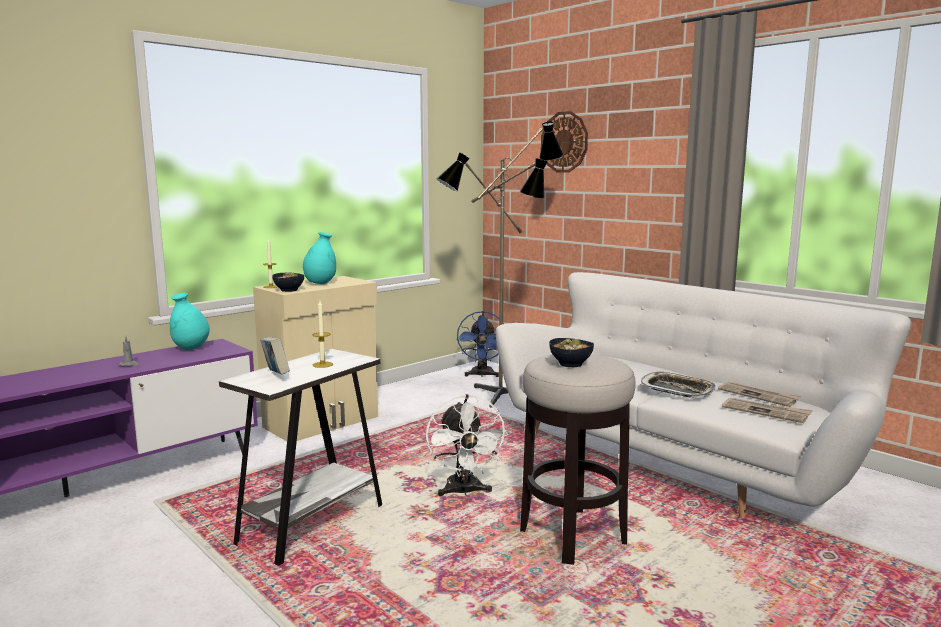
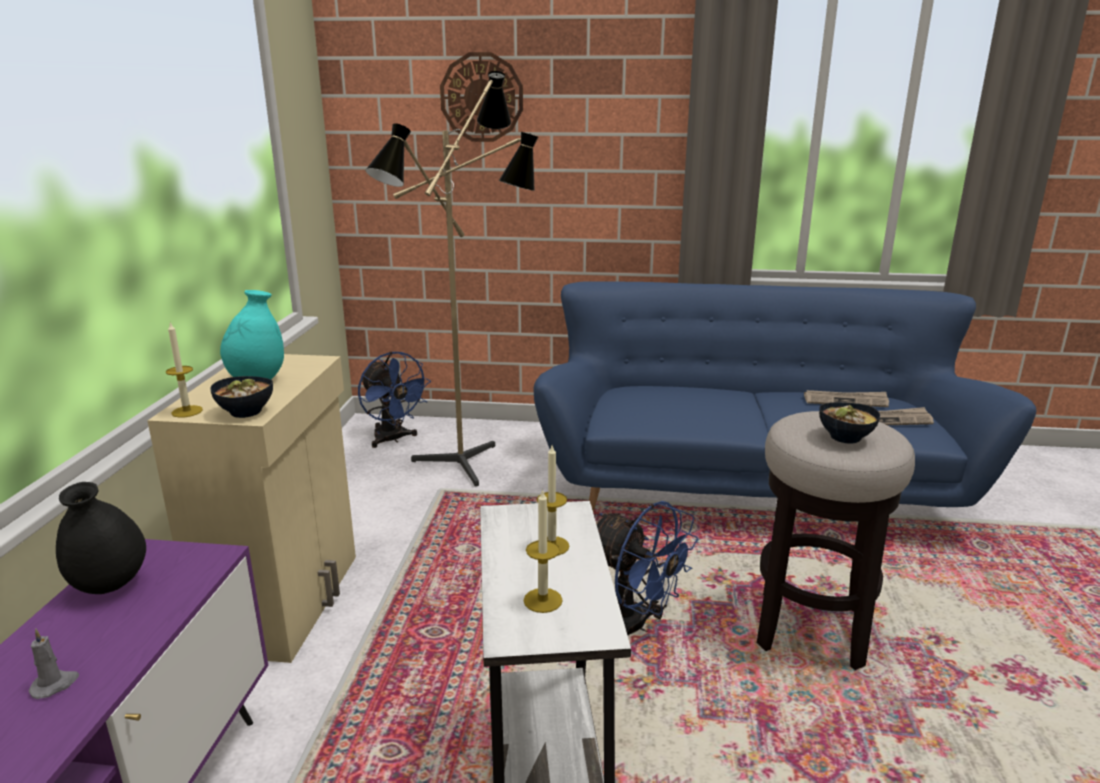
camera: 40 degrees left, 10 degrees up
(191, 348) = (110, 586): turquoise vase -> black vase
(276, 375) = (543, 600): book -> candle
(464, 492) = (634, 627): white fan -> blue fan
(677, 390) = (781, 416): tray -> none
(677, 461) = (749, 488): white sofa -> blue sofa

